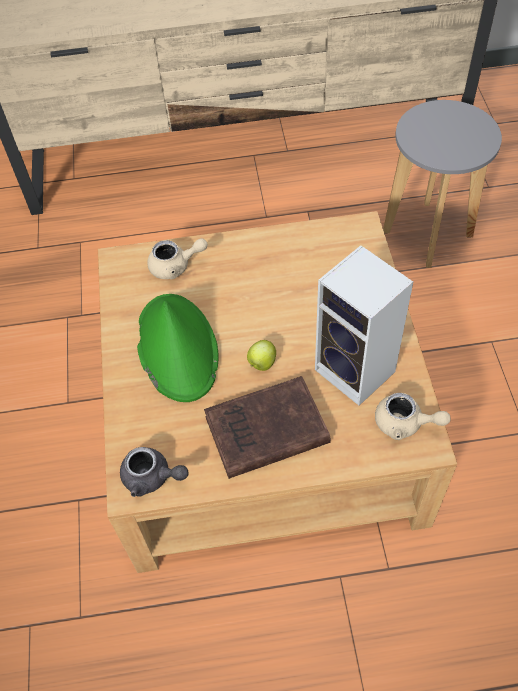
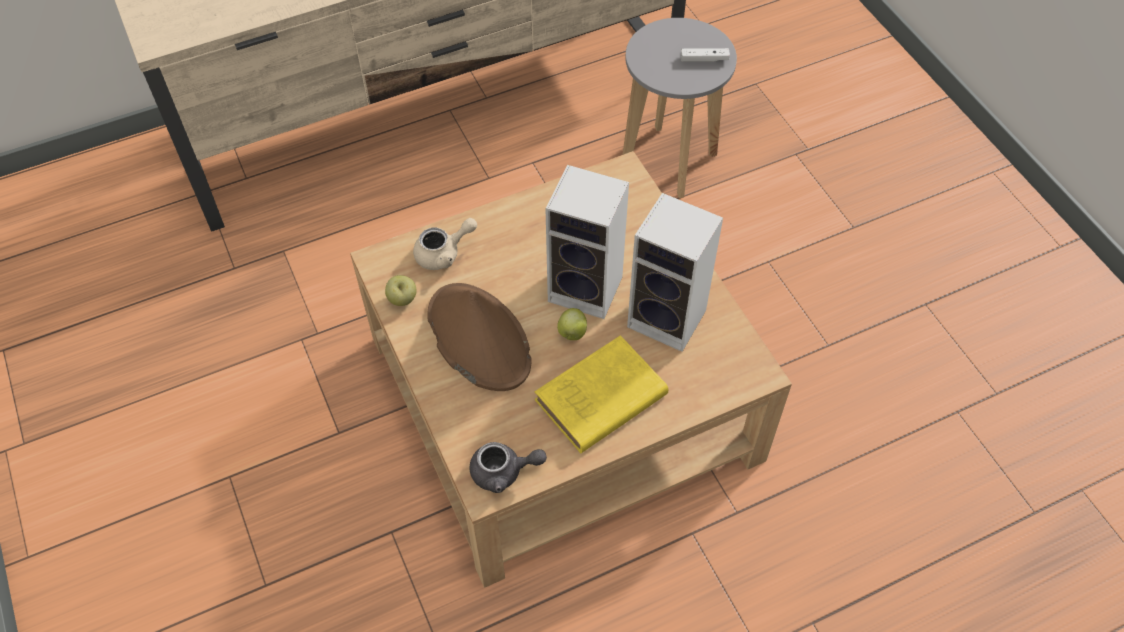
camera: 20 degrees left, 0 degrees up
(125, 298) = (402, 299): none -> apple
(176, 347) = (478, 338): green hat -> brown hat
(263, 432) = (598, 400): brown book -> yellow book
(291, 326) = (588, 289): none -> speaker
(405, 424) = (732, 358): beige teapot -> none
(469, 141) = (704, 59): none -> white game controller

